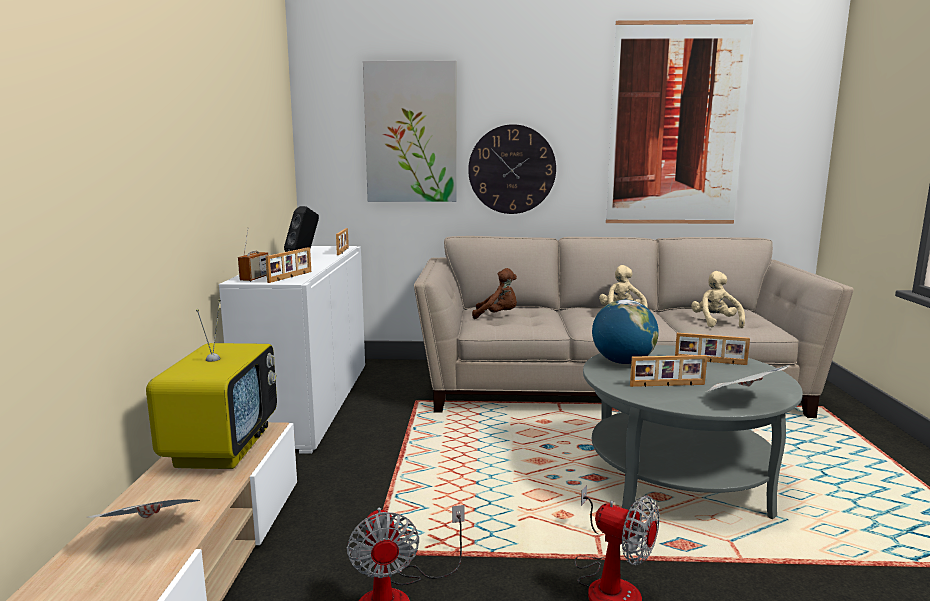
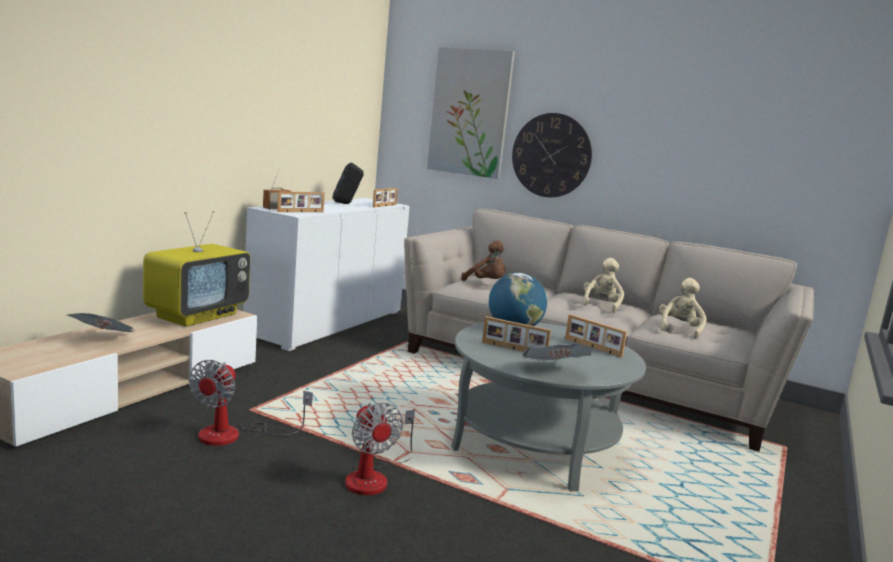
camera: 25 degrees right, 0 degrees up
(676, 125) = (717, 129): picture -> none

